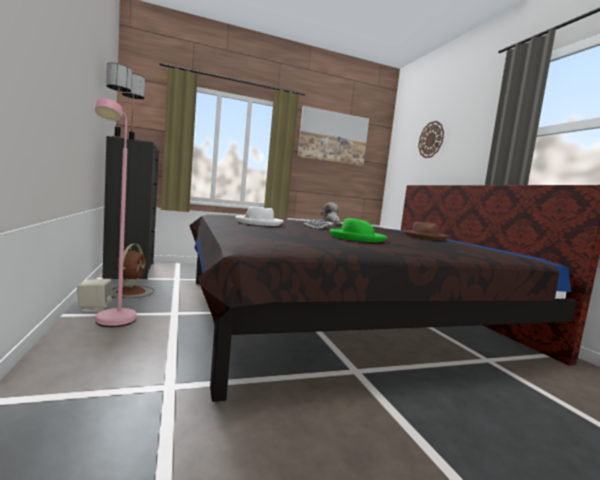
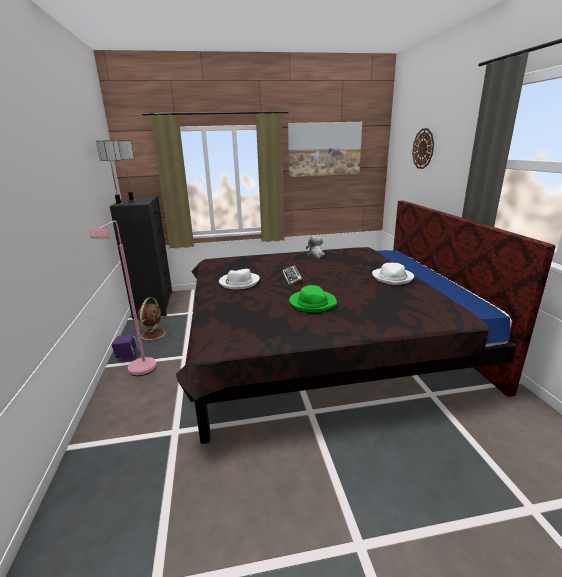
camera: 10 degrees right, 15 degrees up
(94, 308) = (127, 356): beige speaker -> purple speaker
(425, 237) = (393, 278): brown hat -> white hat

